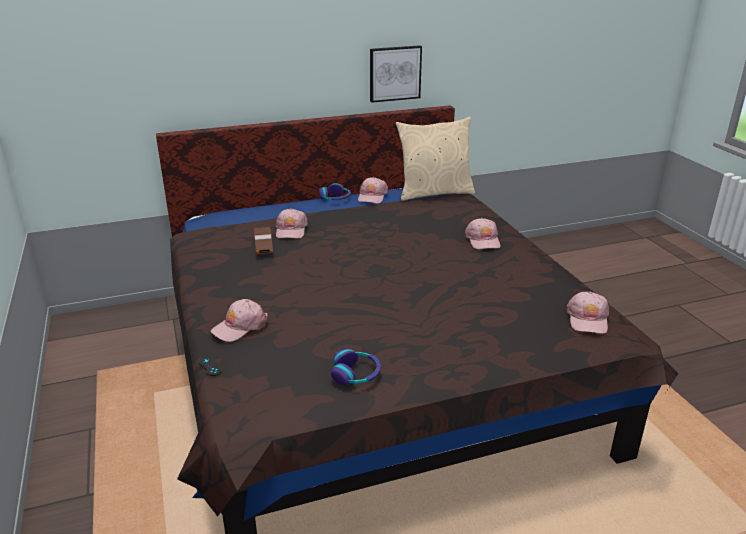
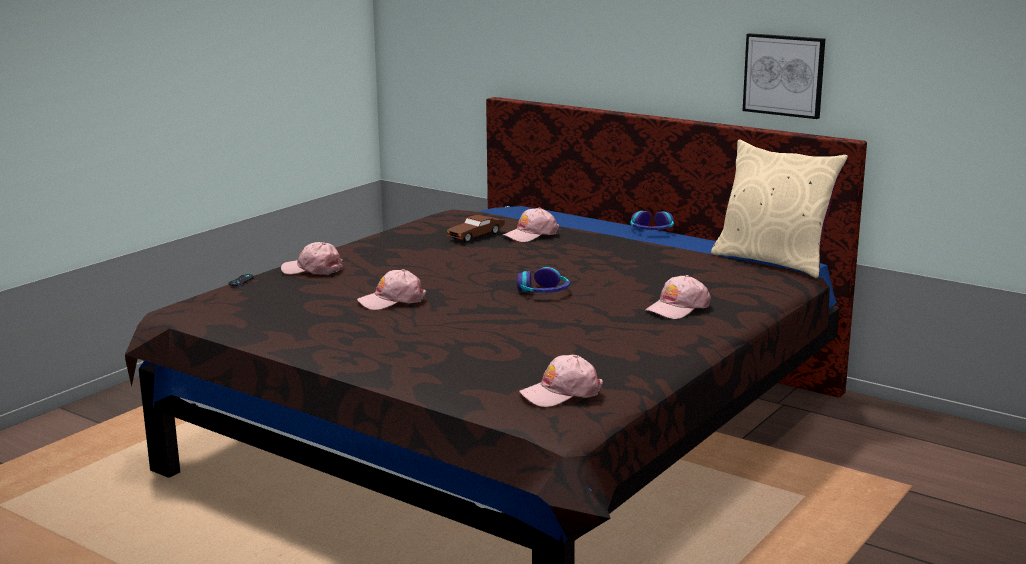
camera: 55 degrees right, 10 degrees down
(356, 374) = (291, 324): headphones -> headphones (543, 292)
(372, 196) = (692, 240): pink cap -> pink cap (392, 300)

